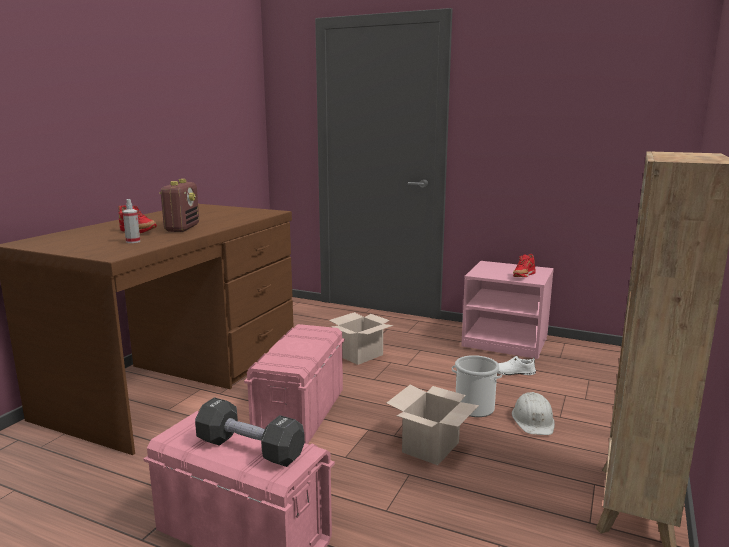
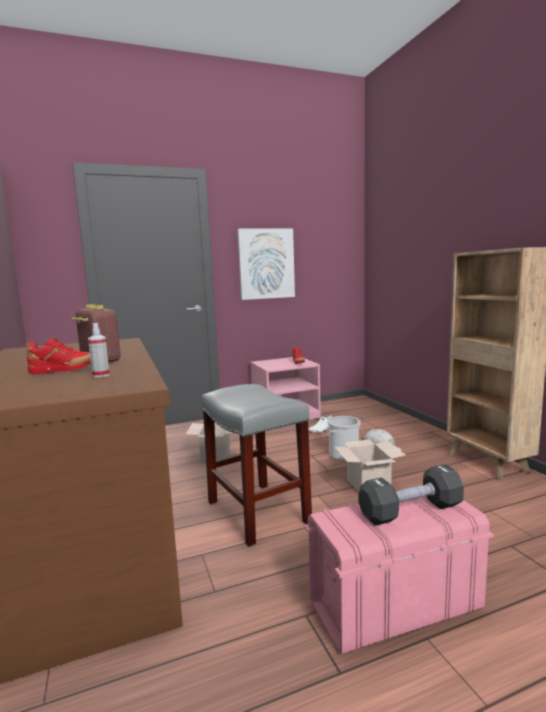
camera: 45 degrees left, 5 degrees down
(300, 416) = (258, 512): pink storage box -> grey stool
(520, 133) = (266, 264): none -> picture

